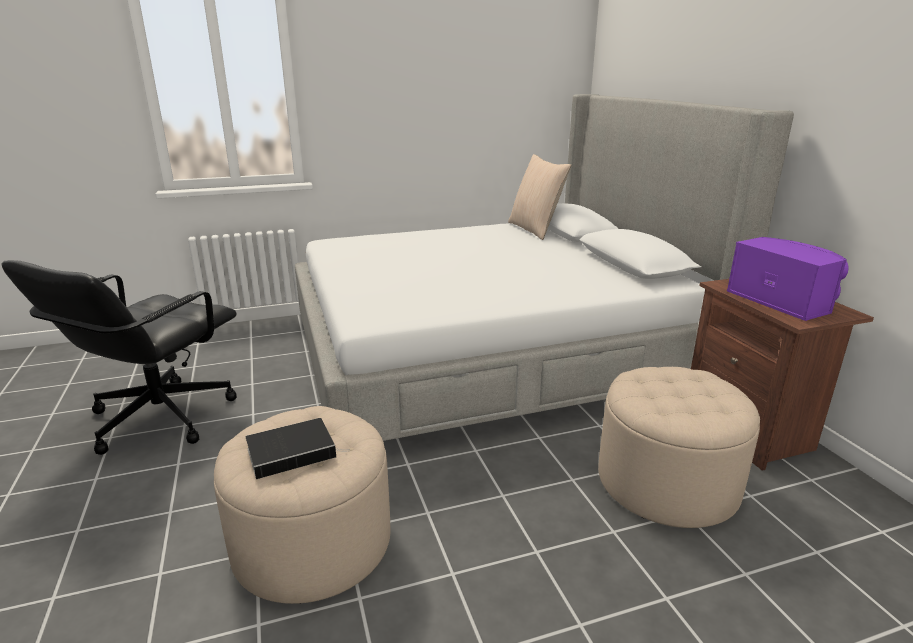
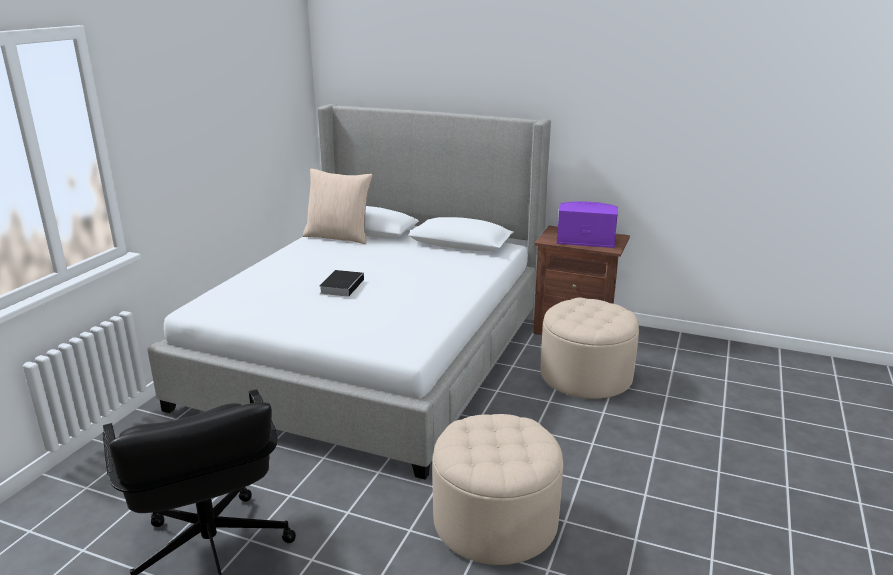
camera: 50 degrees left, 0 degrees up
(294, 451) = (504, 447): book -> book (342, 285)

